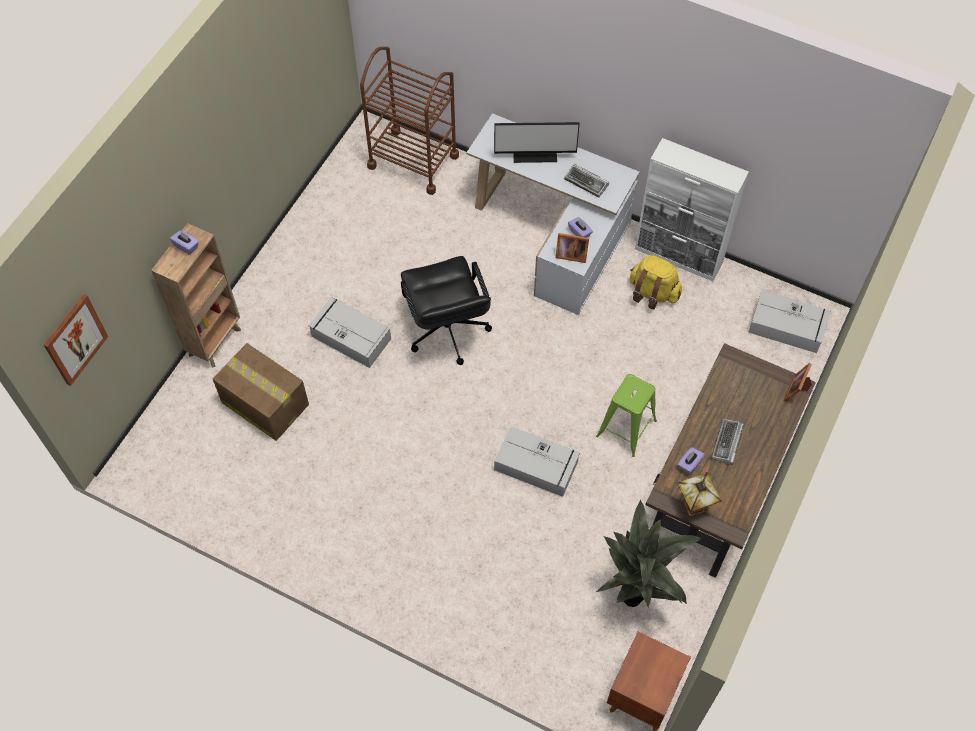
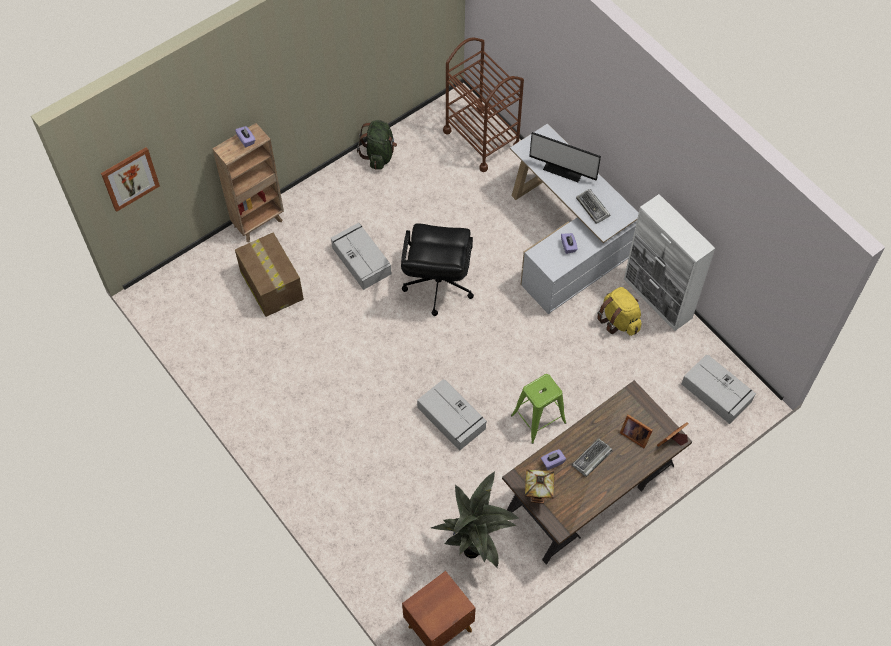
camera: 25 degrees right, 0 degrees up
(311, 218) = (379, 155): none -> green backpack
(570, 254) = (551, 260): picture frame -> picture frame (634, 434)

